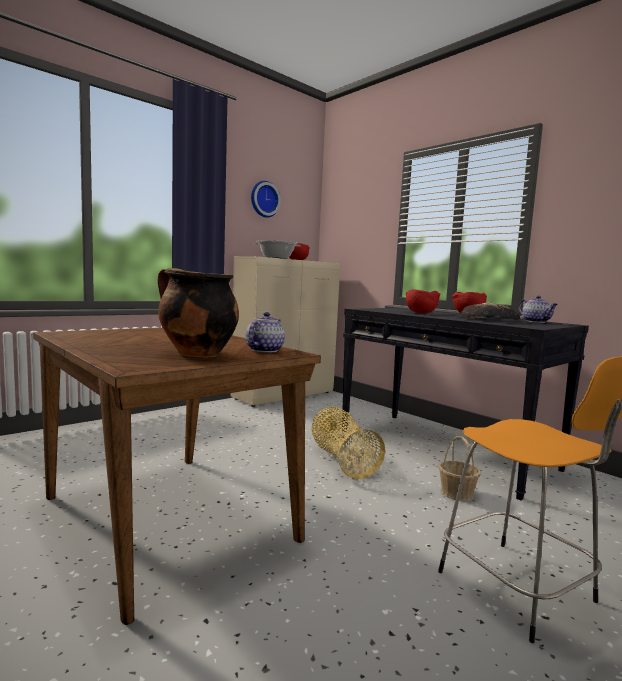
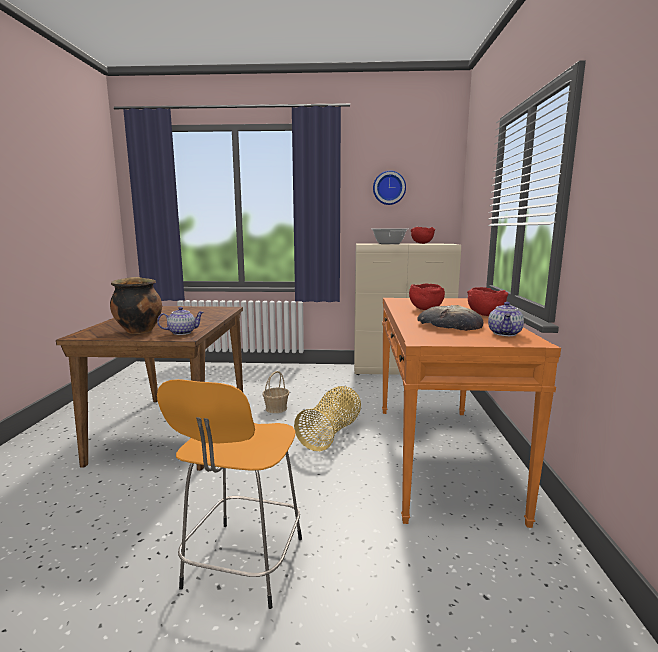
camera: 45 degrees right, 5 degrees up
(444, 449) = (440, 456): black console table -> orange console table
(457, 493) = (360, 491): basket -> basket (276, 408)

